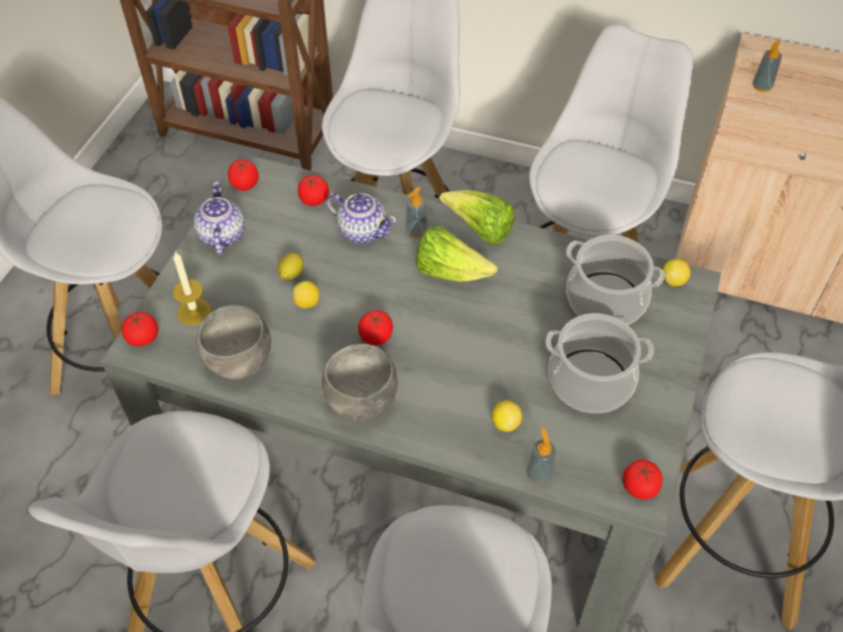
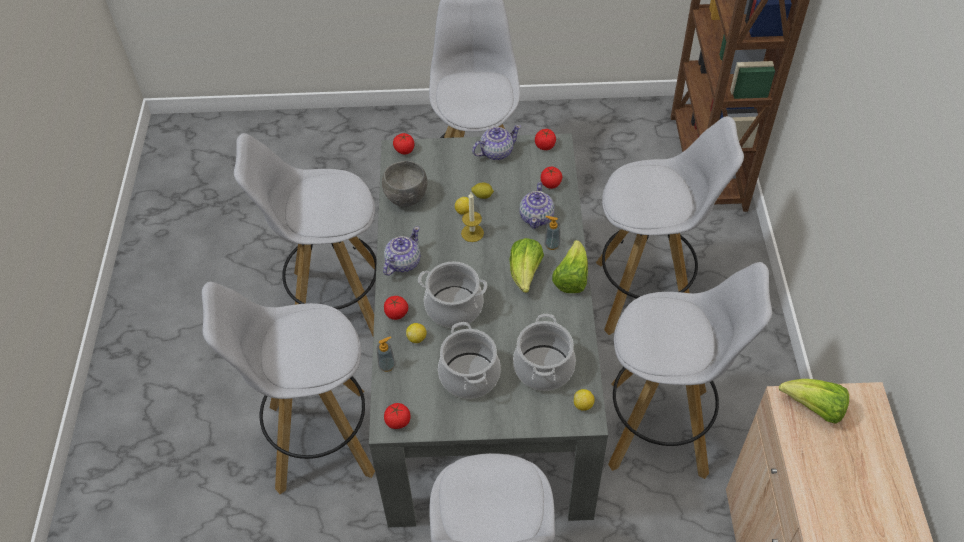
camera: 70 degrees right, 0 degrees up
(194, 312) = (432, 163): candle -> candle (472, 233)
(361, 402) = (402, 263): grey bowl -> teapot
(376, 336) = (454, 253): tomato -> tomato (396, 313)
(469, 364) = (454, 306): none -> cooking pot
(762, 86) = (814, 409): soap dispenser -> lettuce

